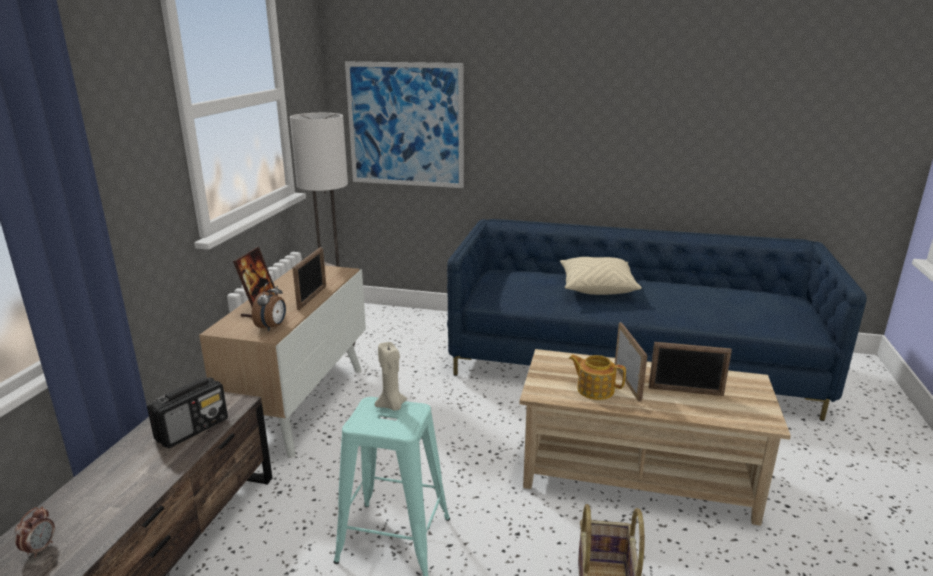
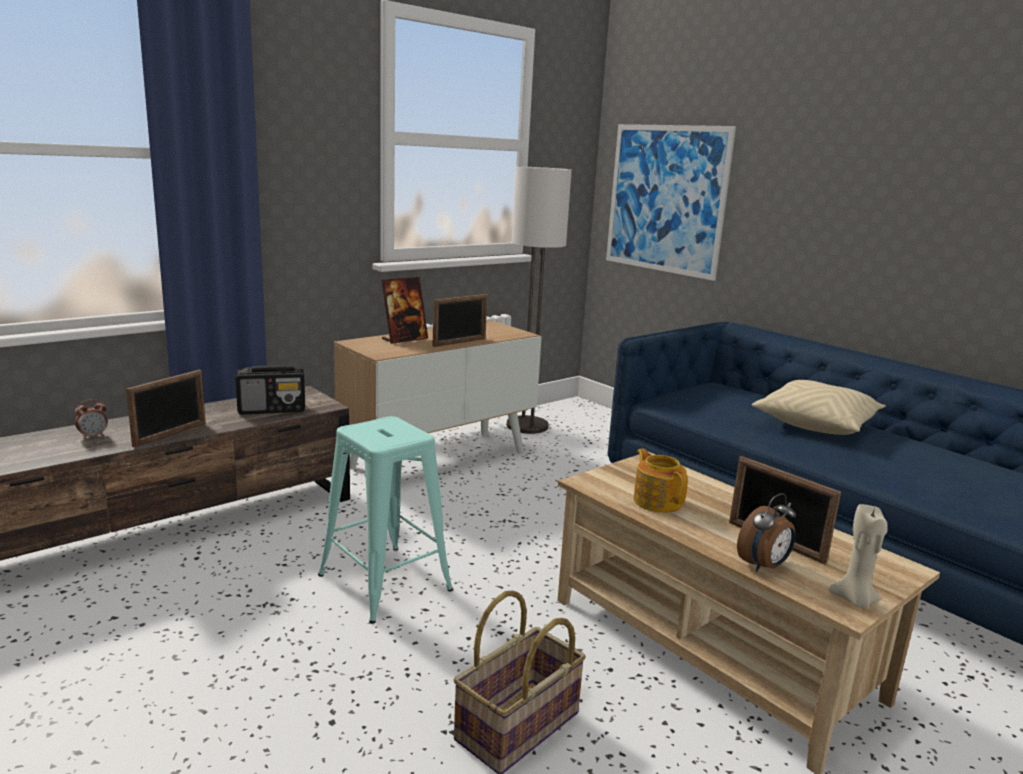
camera: 35 degrees right, 5 degrees down
(272, 327) = (393, 351): alarm clock -> alarm clock (764, 566)
(392, 406) = (401, 427): beige candle -> beige candle (854, 600)
(627, 382) = (710, 509): picture frame -> picture frame (170, 434)

